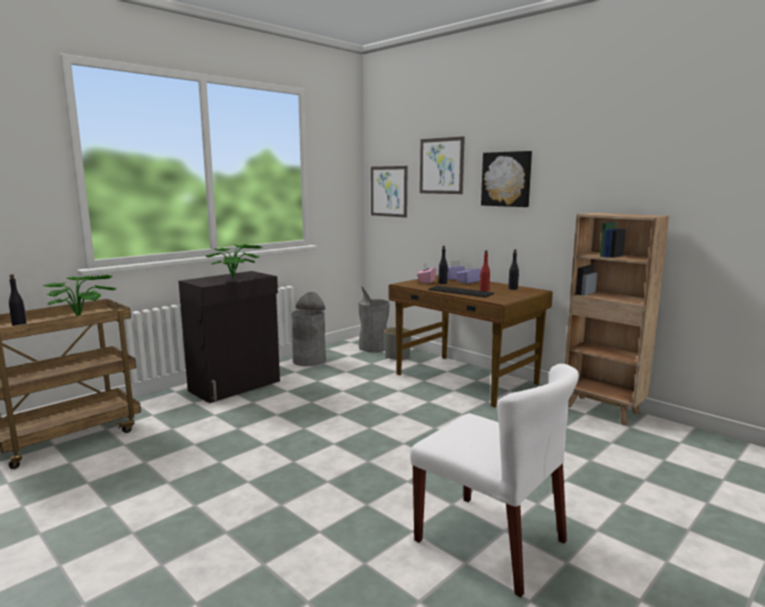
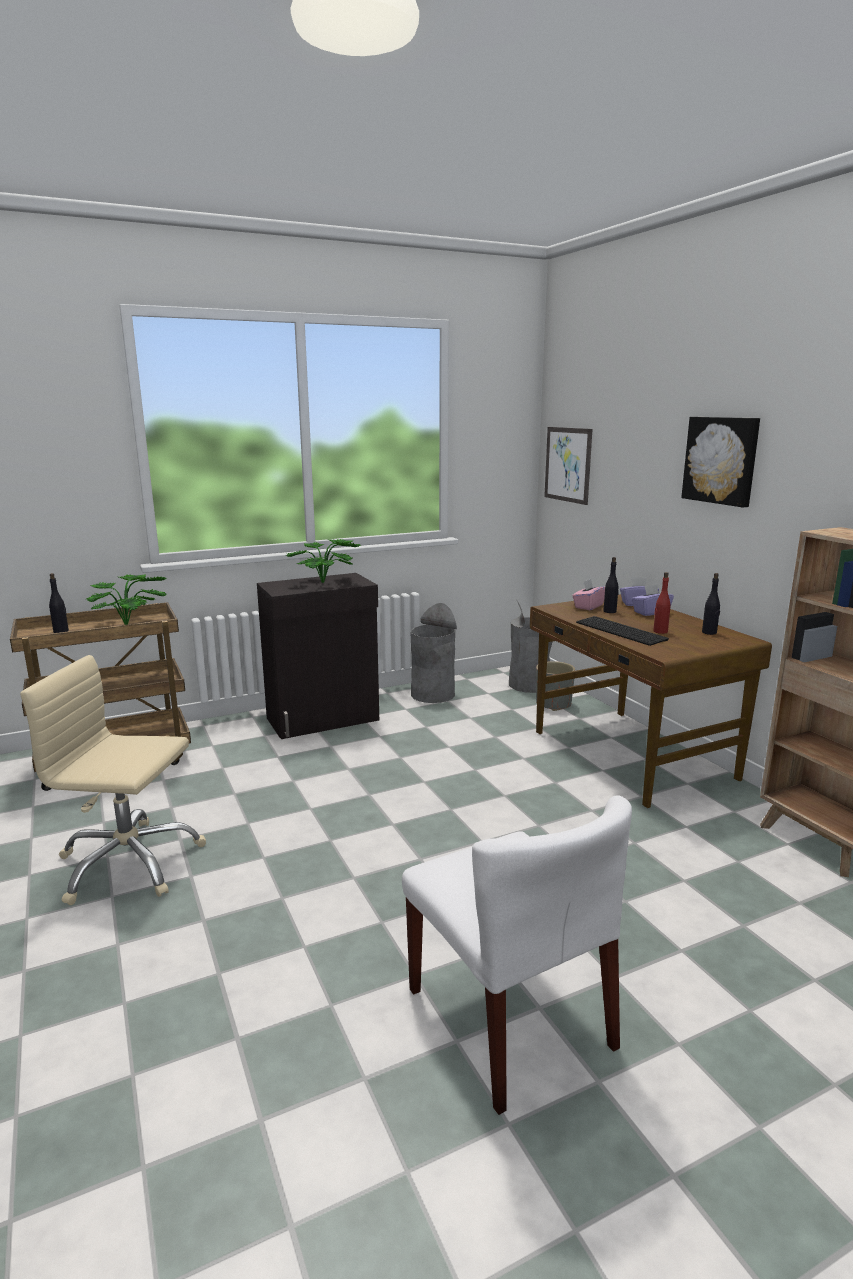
camera: 20 degrees right, 5 degrees up
(132, 507) = (129, 863): none -> beige office chair
(441, 166) = (635, 432): picture -> none

